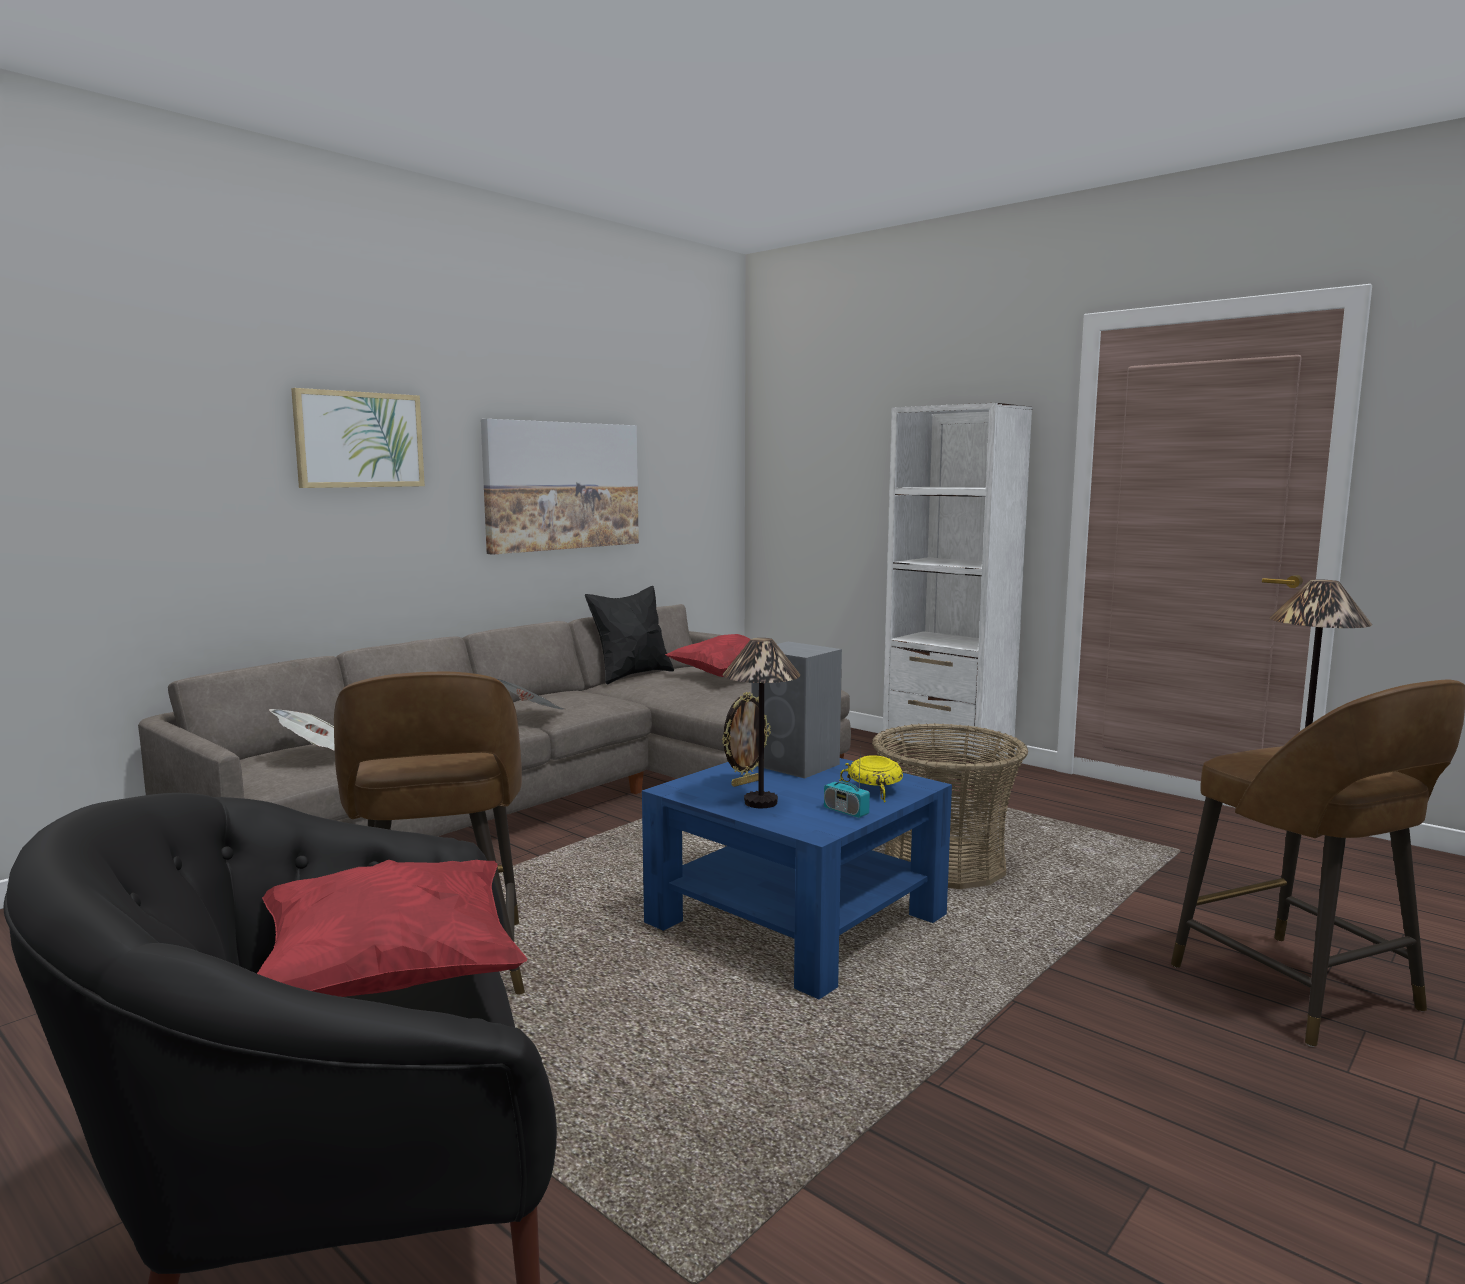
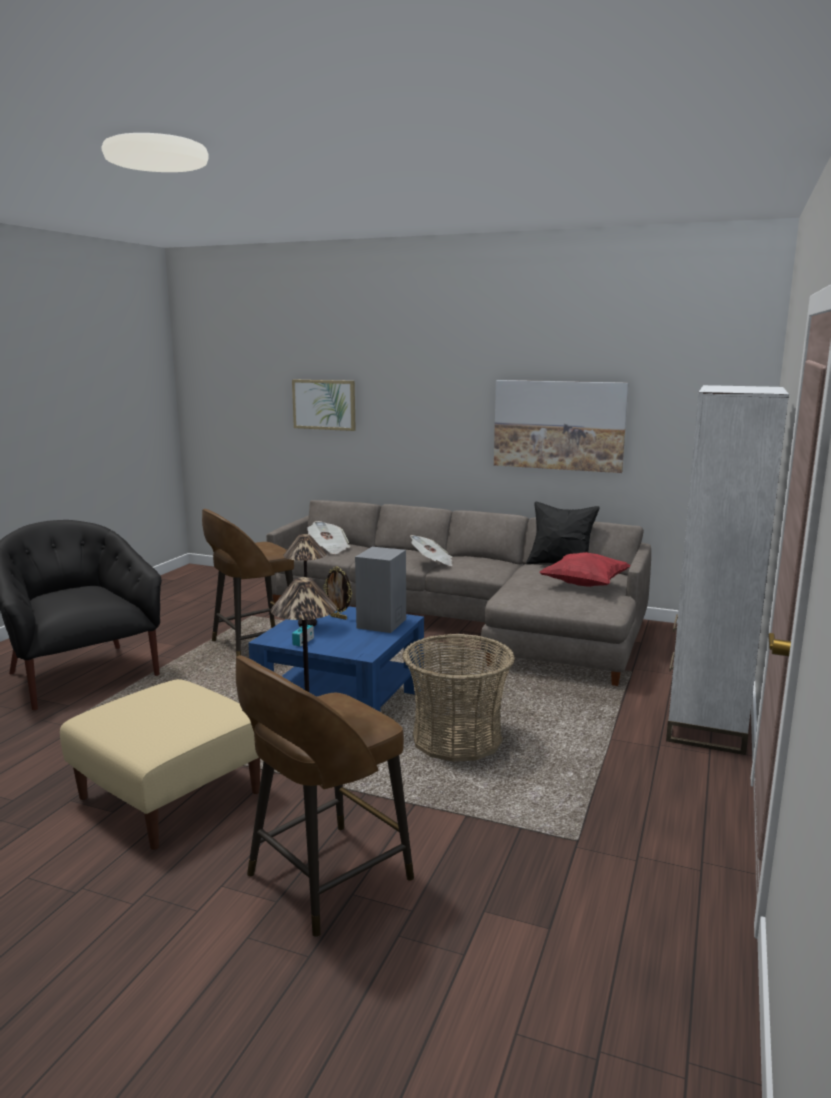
camera: 70 degrees right, 5 degrees up
(359, 440) = (421, 392): picture -> picture (324, 404)
(389, 979) = (84, 596): red pillow -> none
(874, 790) = (346, 644): yellow bowl -> none
(1083, 1110) = (169, 795): none -> beige ottoman

